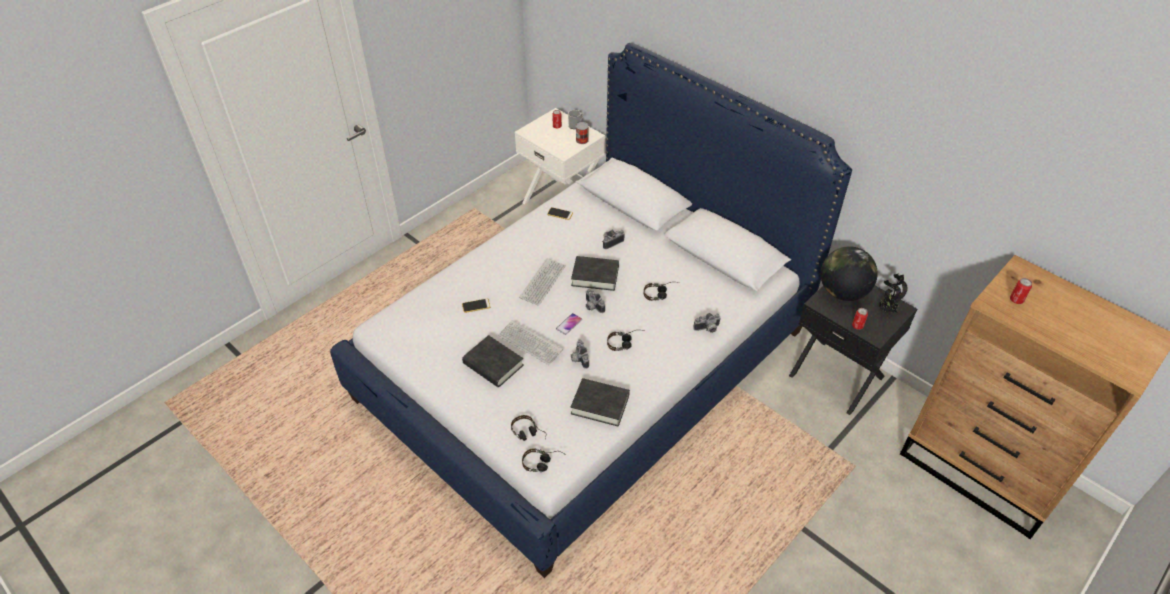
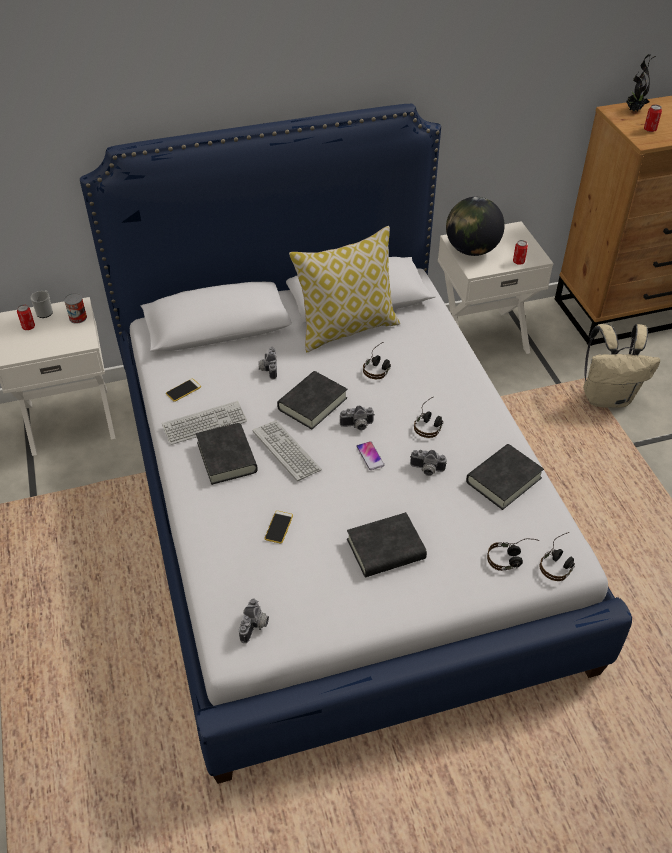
camera: 60 degrees left, 0 degrees up
(518, 258) = (227, 457): none -> black book
(530, 343) = (376, 501): keyboard -> keyboard (204, 424)
(686, 261) = (347, 328): none -> pillow
(707, 329) = (452, 356): camera -> camera (255, 627)
(837, 375) = (481, 337): black nightstand -> white nightstand
(845, 490) = (607, 397): none -> beige backpack
(886, 310) = (511, 238): potted plant -> potted plant (634, 110)

